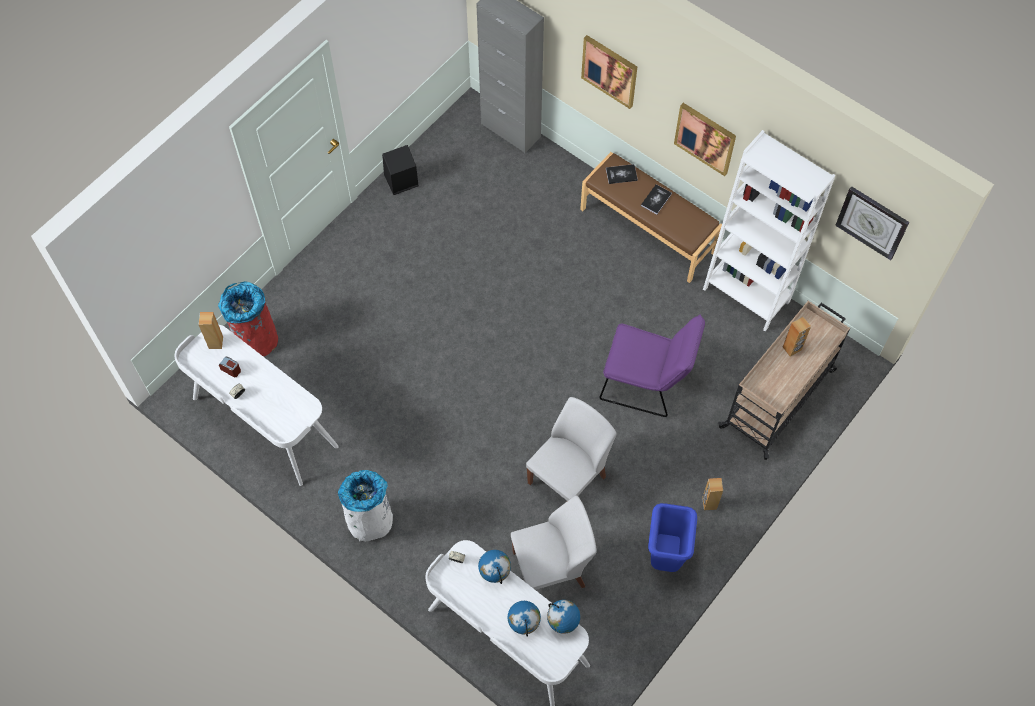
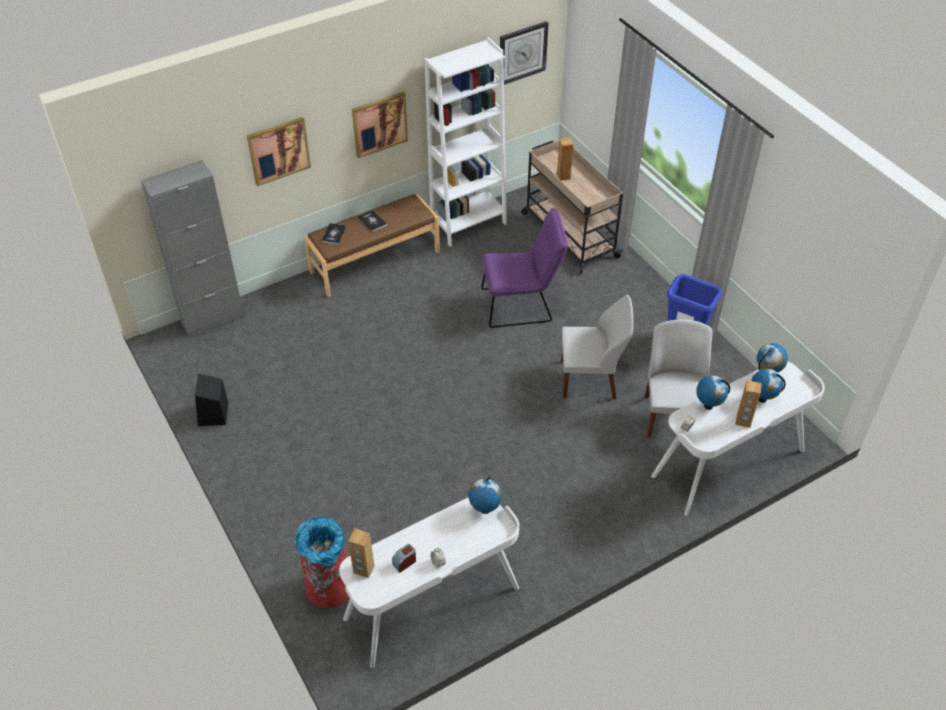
camera: 70 degrees left, 15 degrees down
(303, 412) = (484, 509): none -> globe
(370, 521) = (579, 537): white trash can -> none
(568, 478) = (590, 380): white chair -> white chair turned 120 degrees clockwise
(647, 384) = (522, 305): purple chair -> purple chair turned 45 degrees clockwise
(709, 503) = (645, 300): brown speaker -> brown speaker (743, 421)

